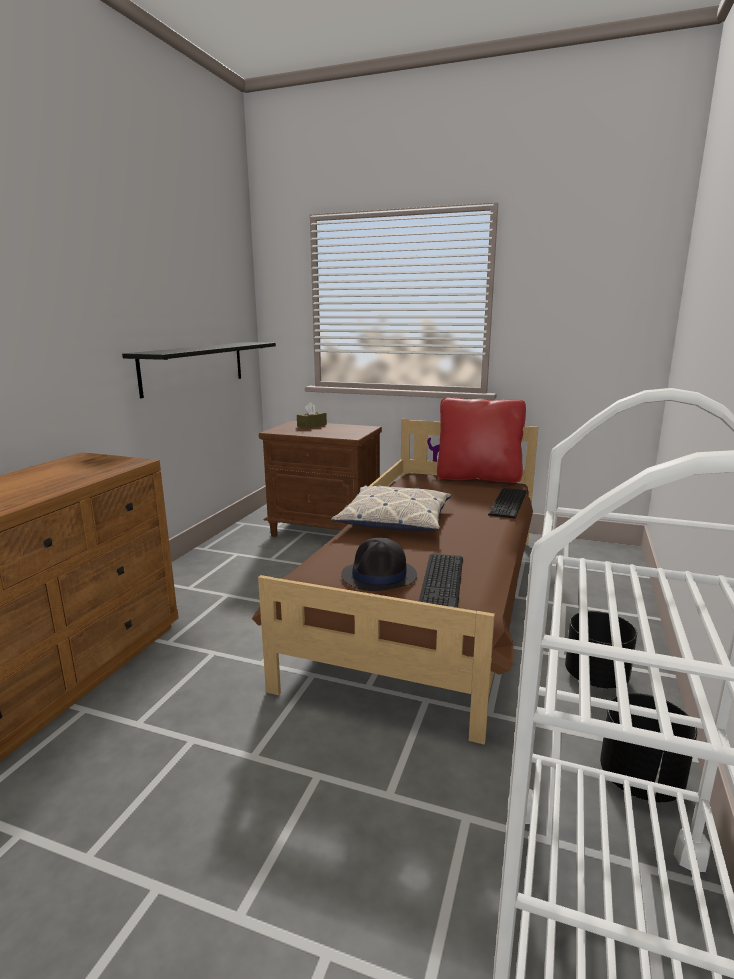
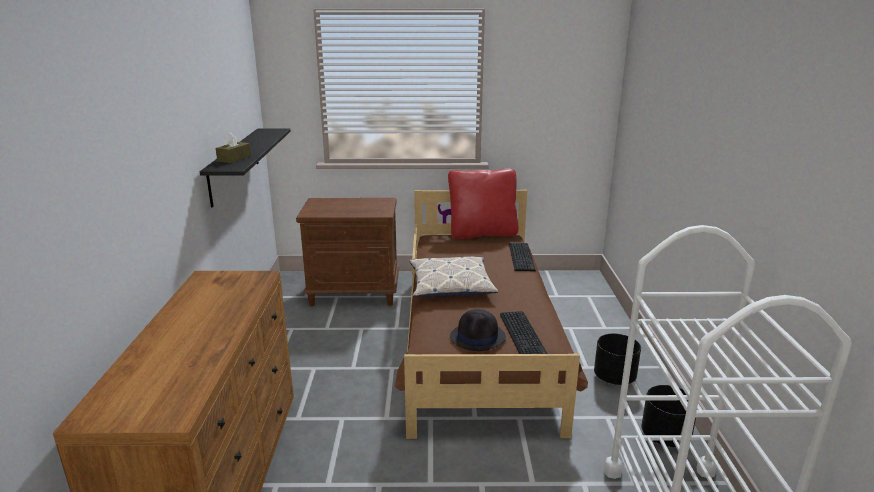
camera: 20 degrees left, 5 degrees up
(312, 425) = (335, 202): brown tissue box -> brown tissue box (234, 158)

